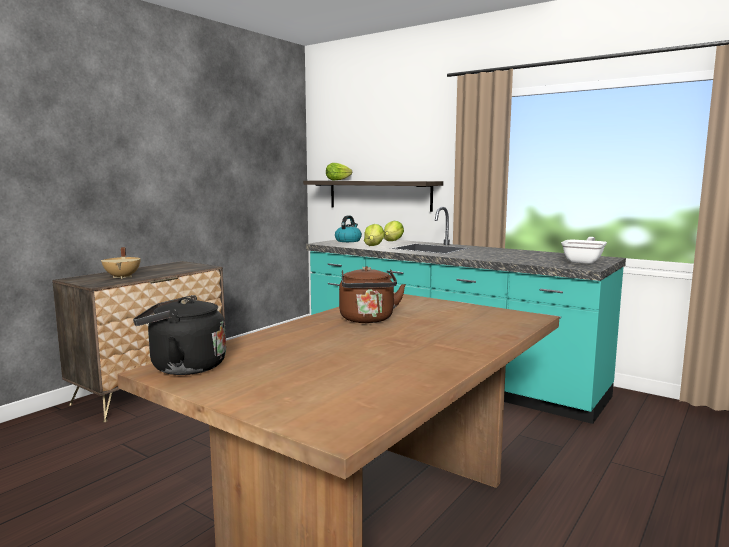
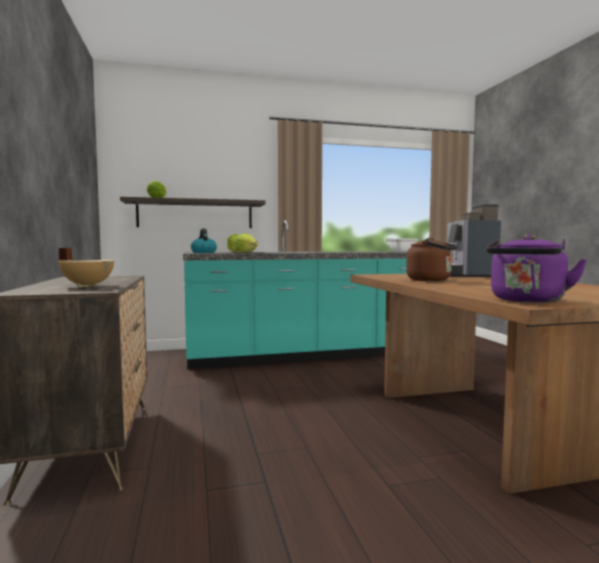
camera: 50 degrees left, 5 degrees down
(183, 367) = (527, 301): black kettle -> purple kettle
(490, 320) = (467, 275): none -> coffee machine

